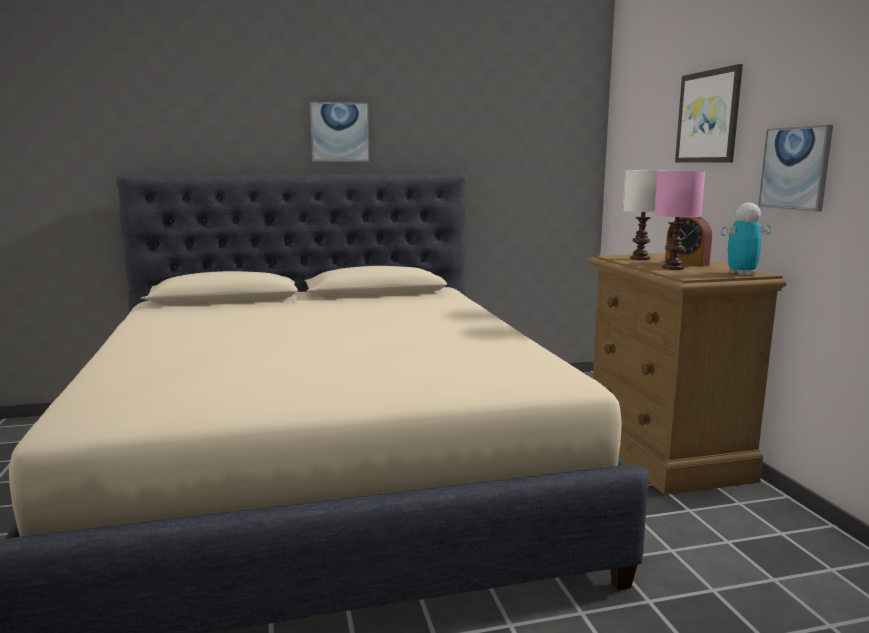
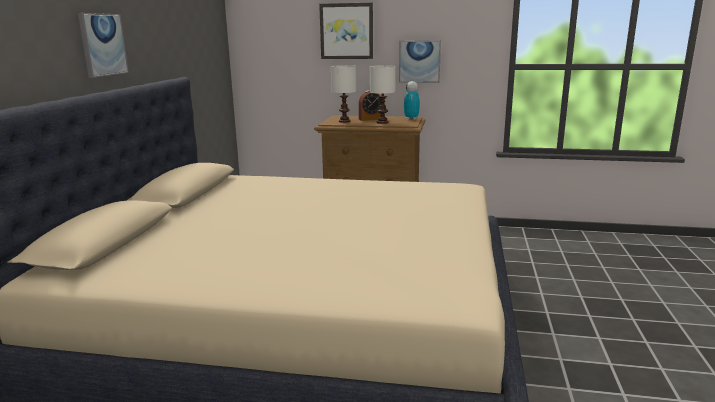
camera: 65 degrees left, 5 degrees up
(672, 268) = (382, 122): pink table lamp -> white table lamp

